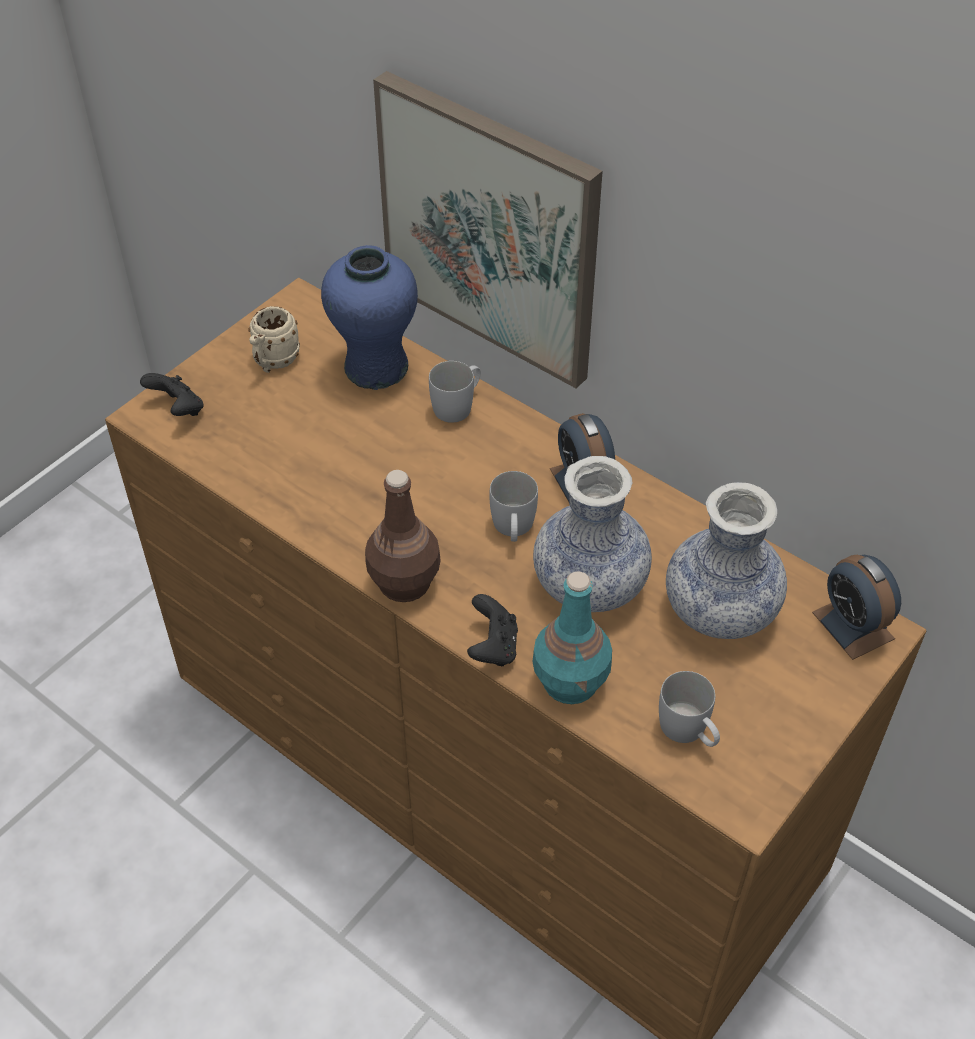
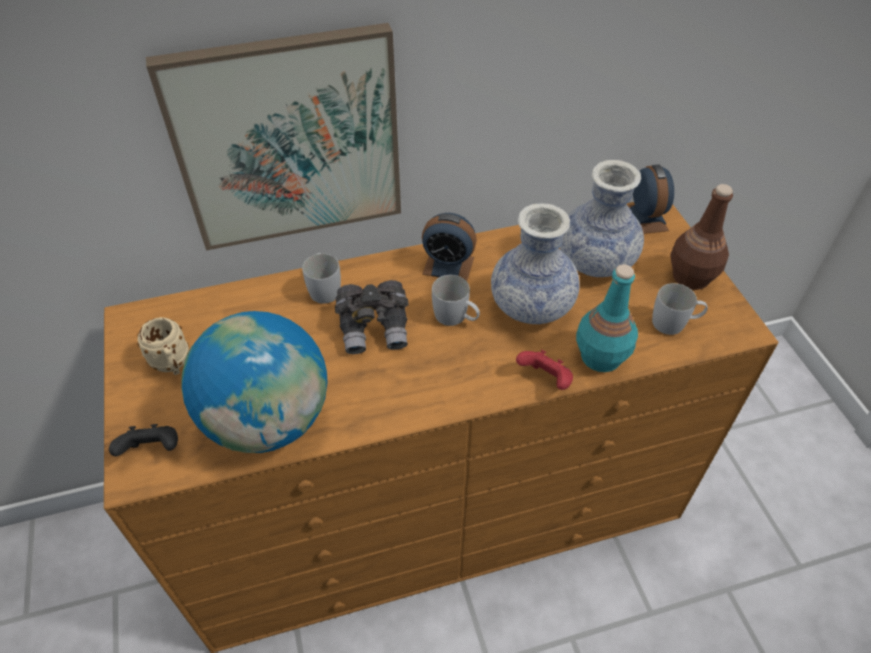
camera: 55 degrees left, 0 degrees up
(267, 463) = (268, 420): none -> globe
(375, 367) = (243, 311): blue vase -> none
(403, 582) = (452, 398): brown bottle -> brown bottle (690, 277)
(440, 474) = (375, 328): none -> grey binoculars
(493, 647) = (545, 379): black game controller -> red game controller
(853, 625) = (645, 218): alarm clock -> alarm clock turned 105 degrees counterclockwise

